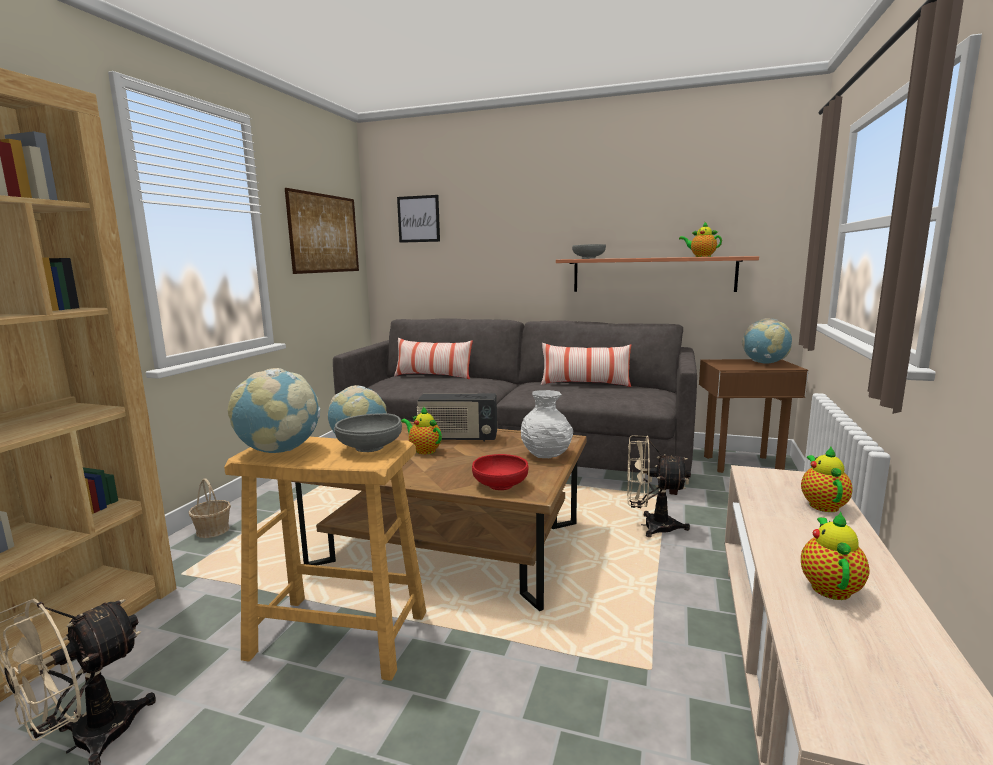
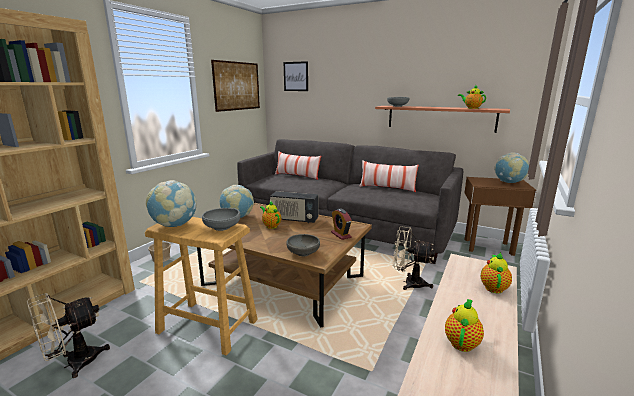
camera: 10 degrees right, 5 degrees up
(500, 485) = (303, 253): red bowl -> grey bowl
(546, 454) = (341, 235): white vase -> alarm clock

